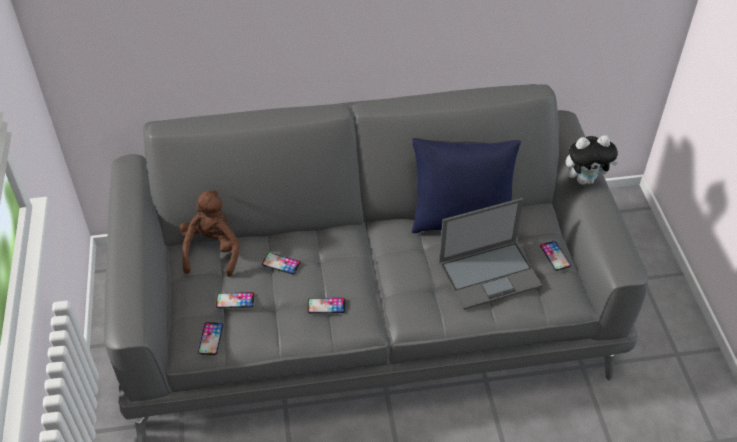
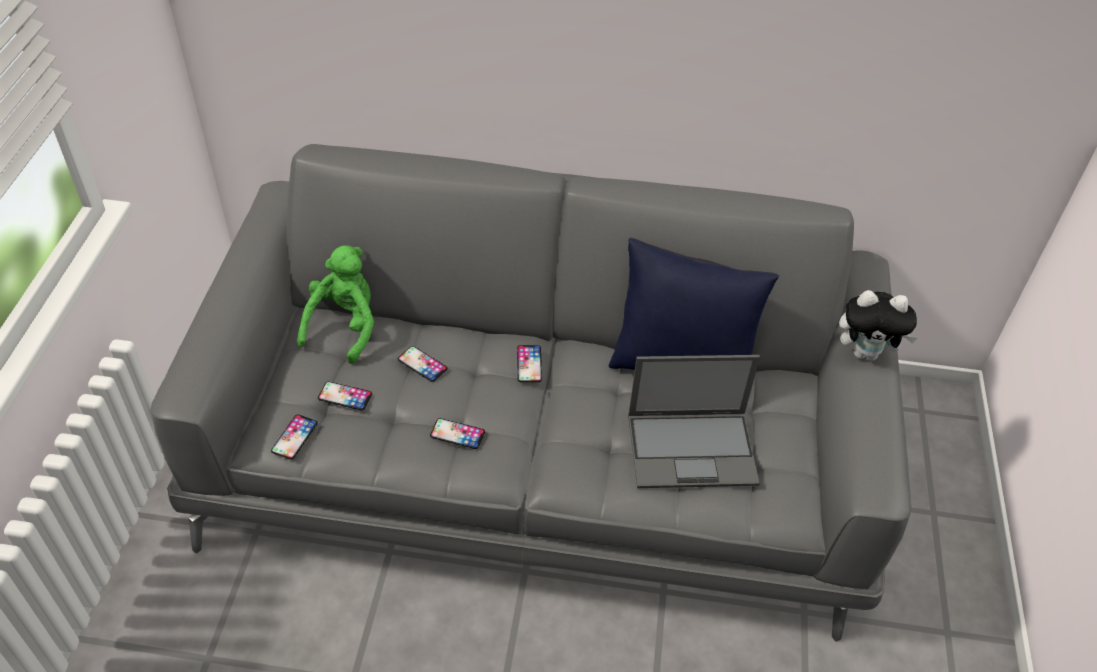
camera: 15 degrees right, 0 degrees up
(212, 251) = (344, 326): brown plush toy -> green plush toy
(555, 256) = (793, 448): phone -> phone (529, 364)

